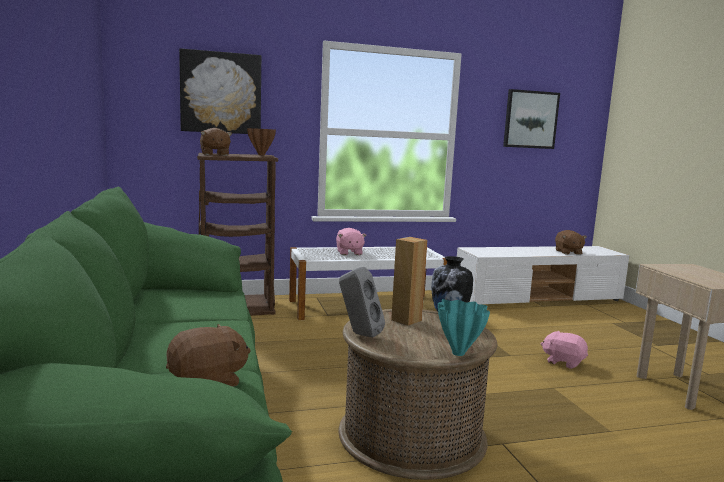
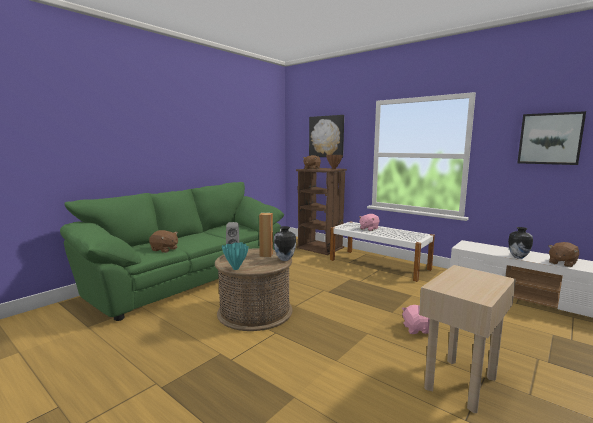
camera: 55 degrees right, 0 degrees up
(537, 254) = (518, 257): none -> vase

